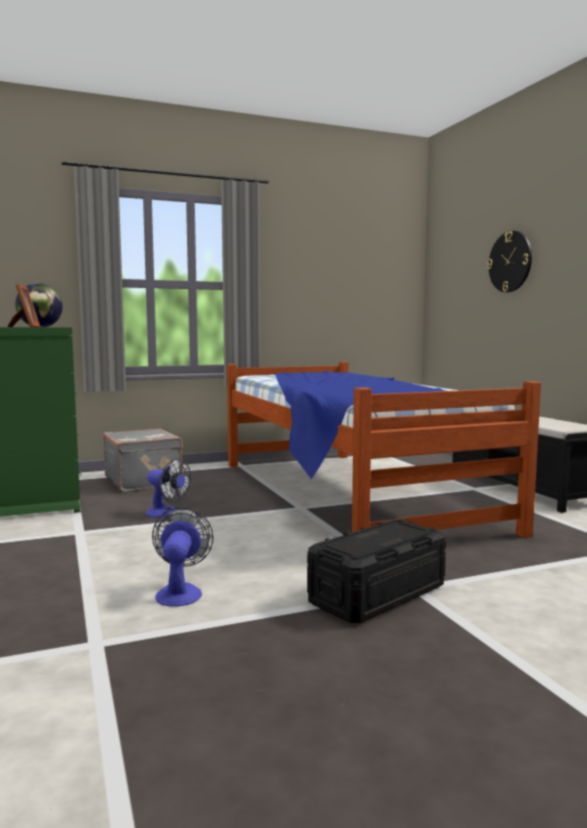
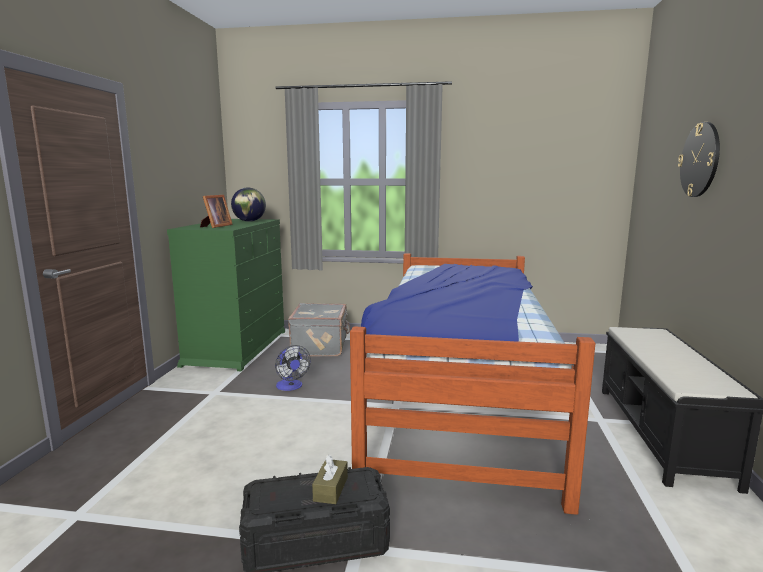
camera: 30 degrees right, 5 degrees up
(180, 592) = (188, 479): fan -> none
(389, 534) = (330, 489): none -> brown tissue box

